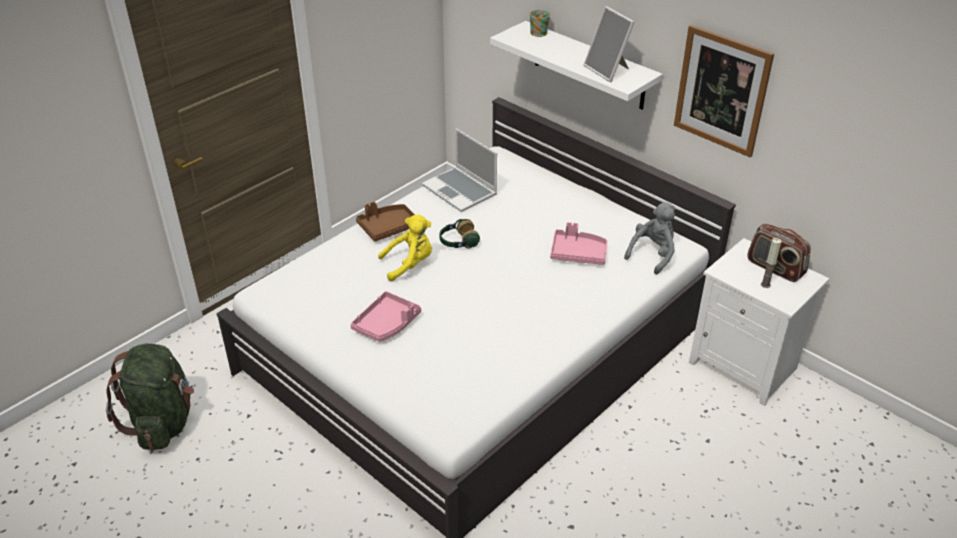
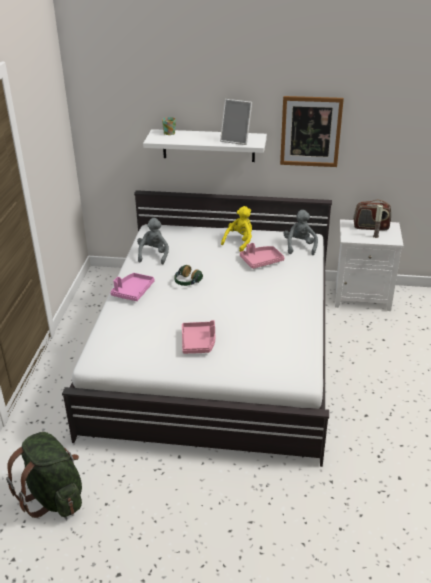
camera: 35 degrees left, 5 degrees down
(388, 227) = (133, 291): brown tray -> pink tray
(409, 264) = (172, 305): yellow plush toy -> yellow plush toy (239, 242)
(461, 191) = (153, 255): laptop -> grey plush toy

